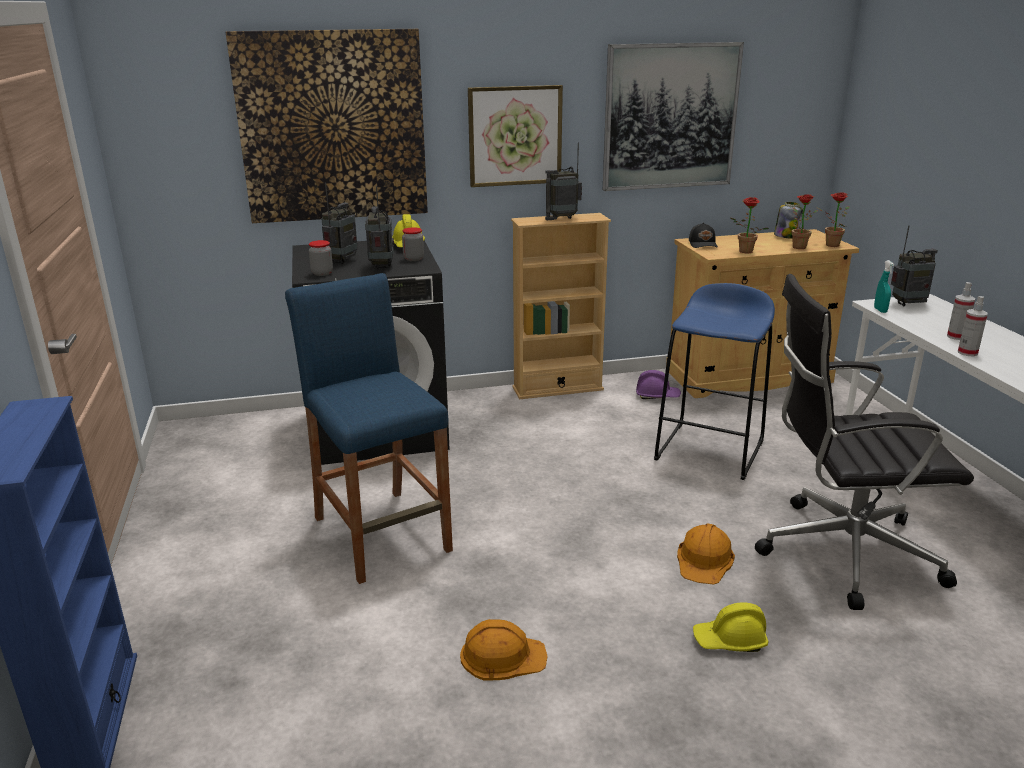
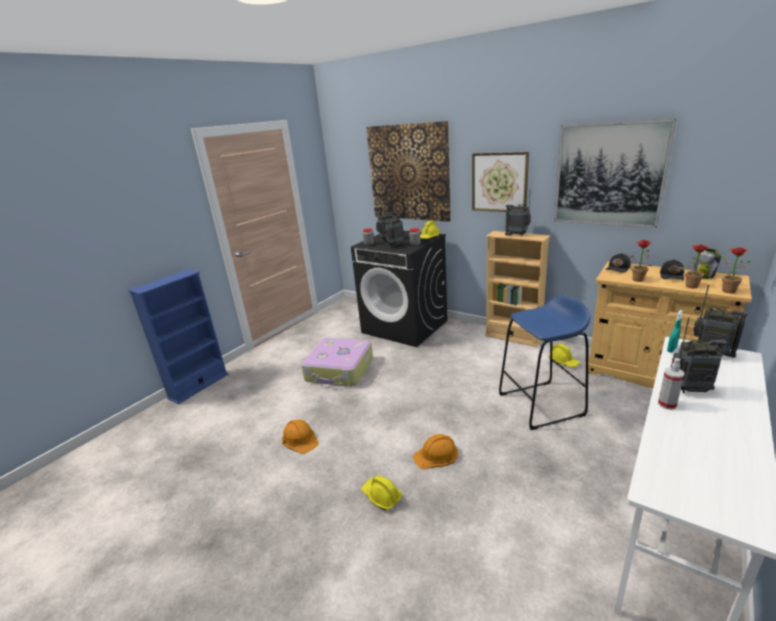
camera: 50 degrees right, 0 degrees up
(381, 534) = (340, 370): blue stool -> suitcase
(657, 395) = (563, 362): purple hard hat -> yellow hard hat
(764, 241) = (672, 276): none -> black cap
(842, 552) = (517, 500): black office chair -> none
(956, 336) = (690, 390): spray bottle -> radio

